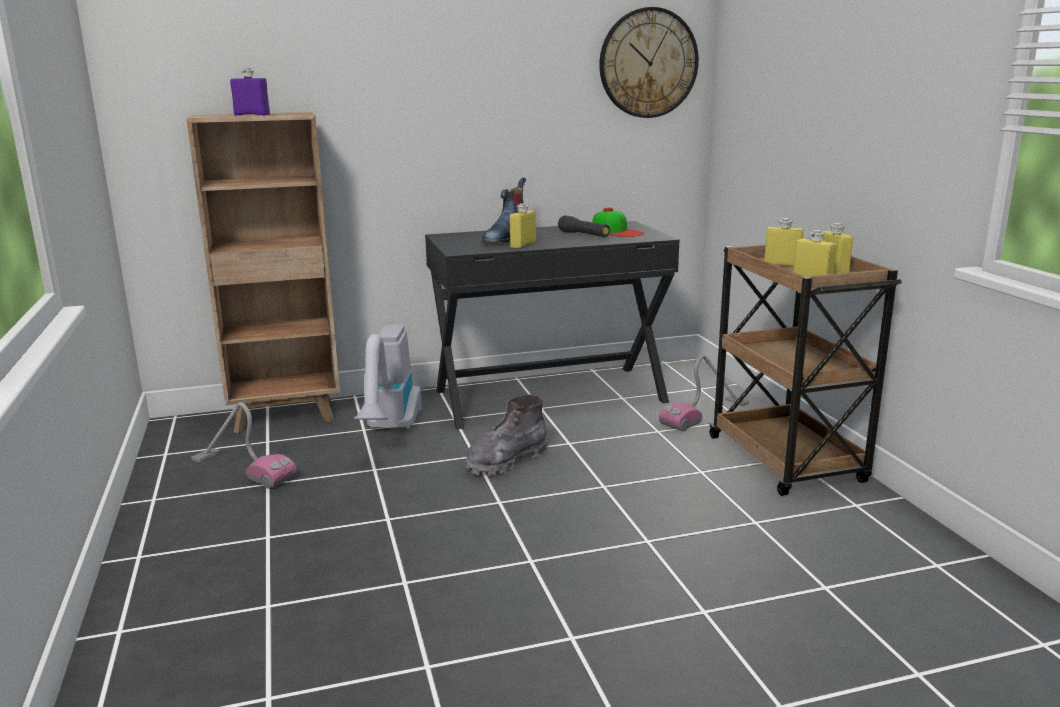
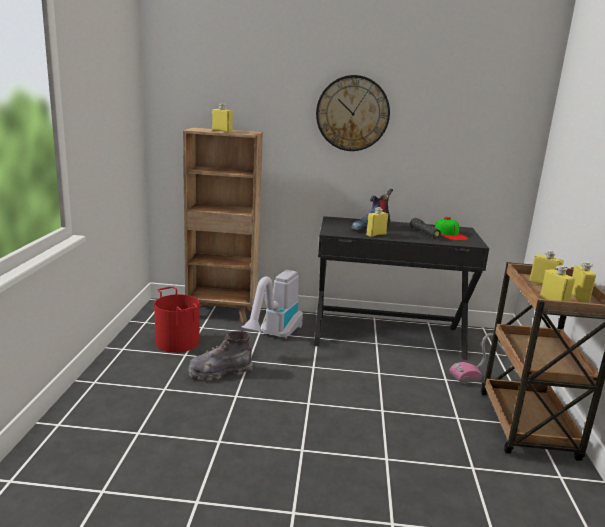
camera: 20 degrees right, 0 degrees up
(242, 469) = (178, 342): vacuum cleaner -> red bucket
(252, 115) = (222, 131): purple bottle -> yellow bottle
(506, 461) = (331, 375): grey boot -> grey boot (220, 372)
(648, 63) = (498, 119): wall clock -> wall clock (352, 113)

